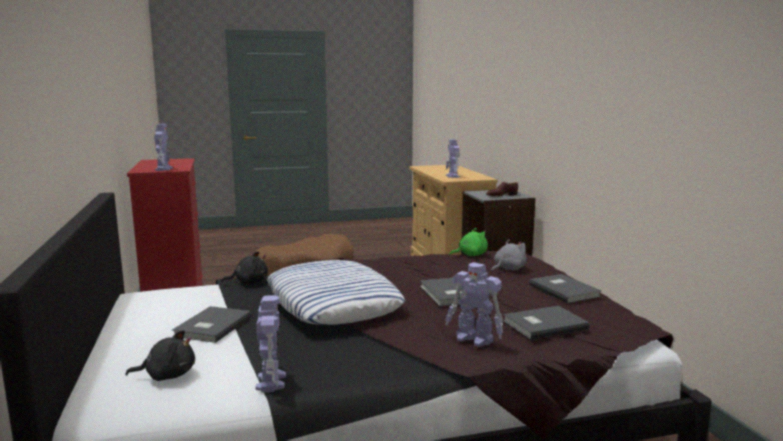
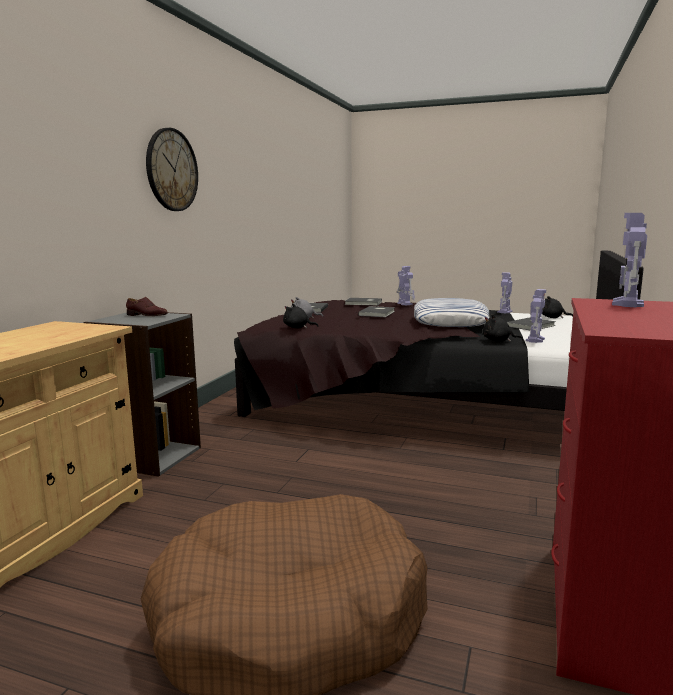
camera: 145 degrees left, 0 degrees up
(452, 176) = (65, 333): toy robot -> toy robot (535, 340)
(470, 255) = (297, 328): green plush toy -> black plush toy
(588, 78) = (171, 170): none -> wall clock

